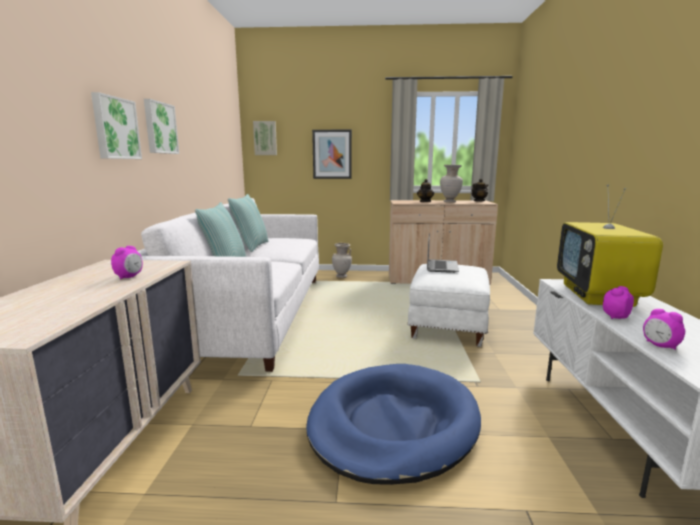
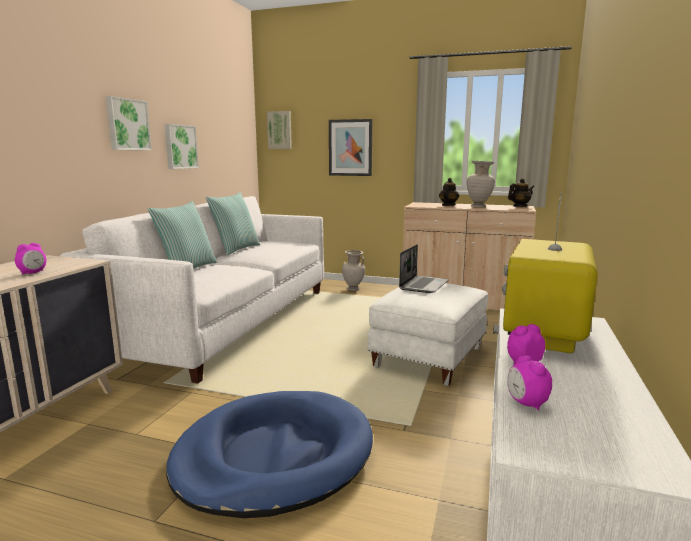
camera: 15 degrees right, 0 degrees up
(115, 128) = (64, 127): picture -> picture (180, 147)

